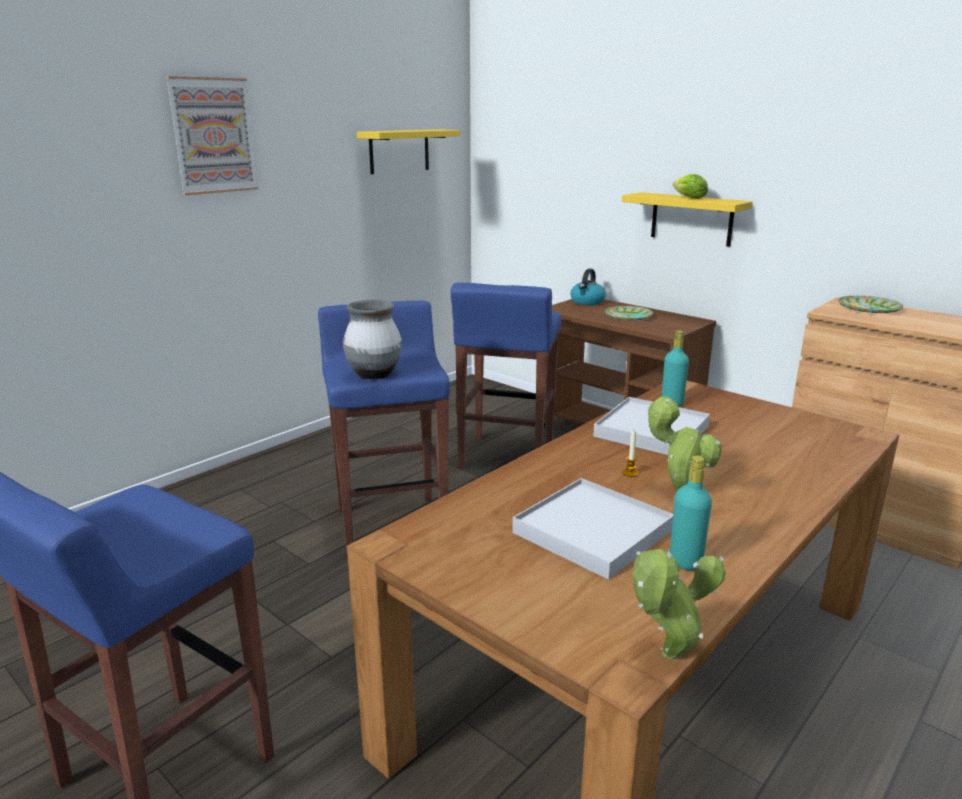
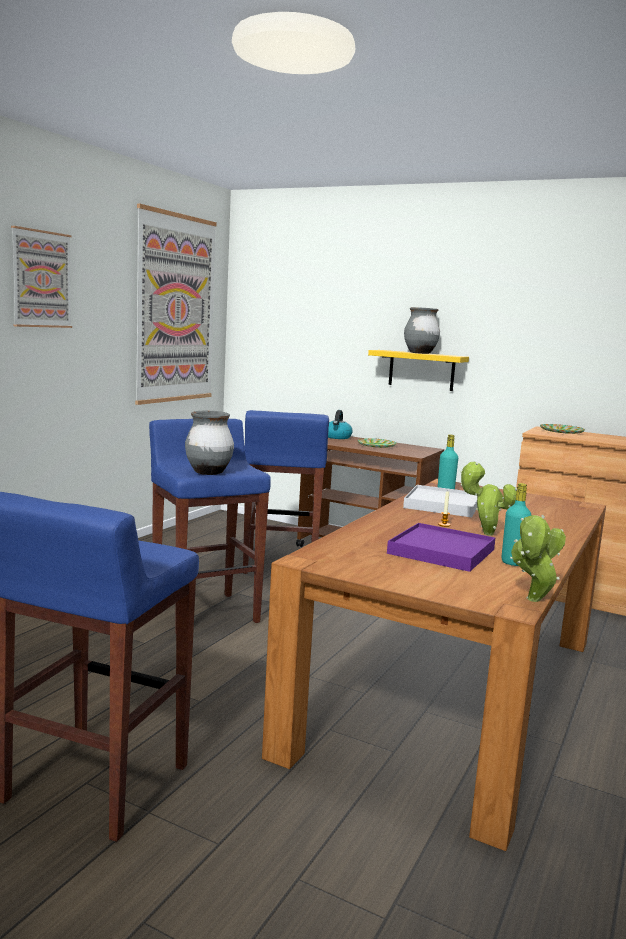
camera: 15 degrees left, 10 degrees down
(399, 151) = (176, 309): yellow shelf -> picture
(593, 532) = (441, 551): white tray -> purple tray
(687, 198) = (420, 353): lettuce -> grey vase

